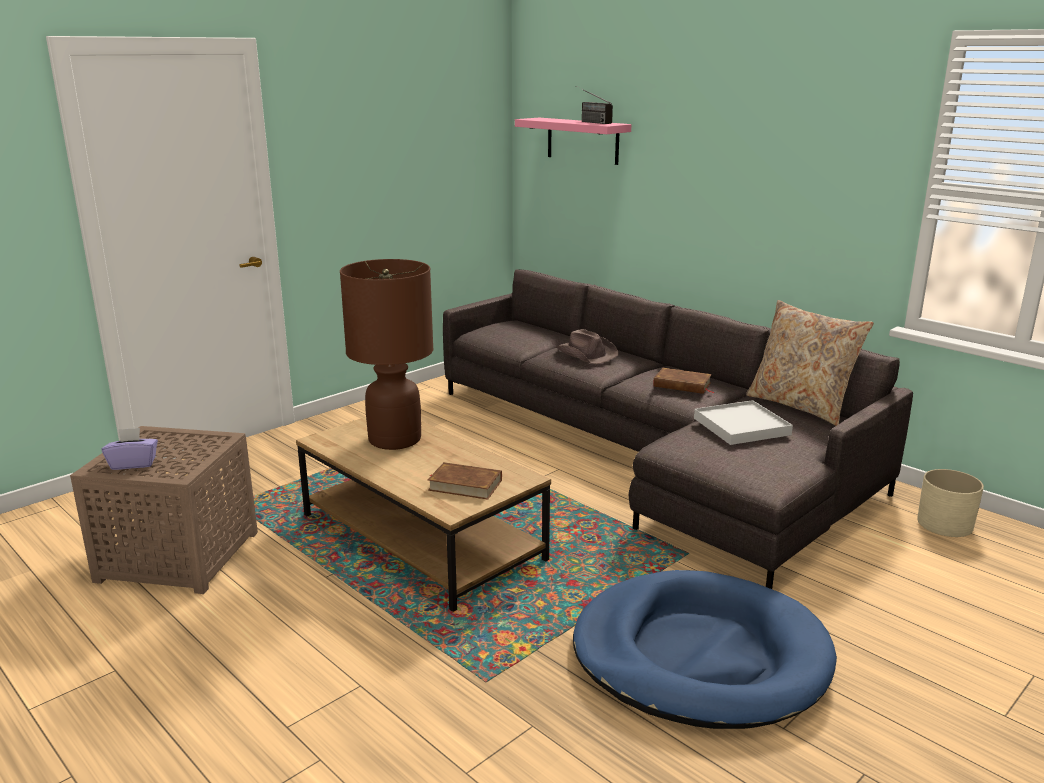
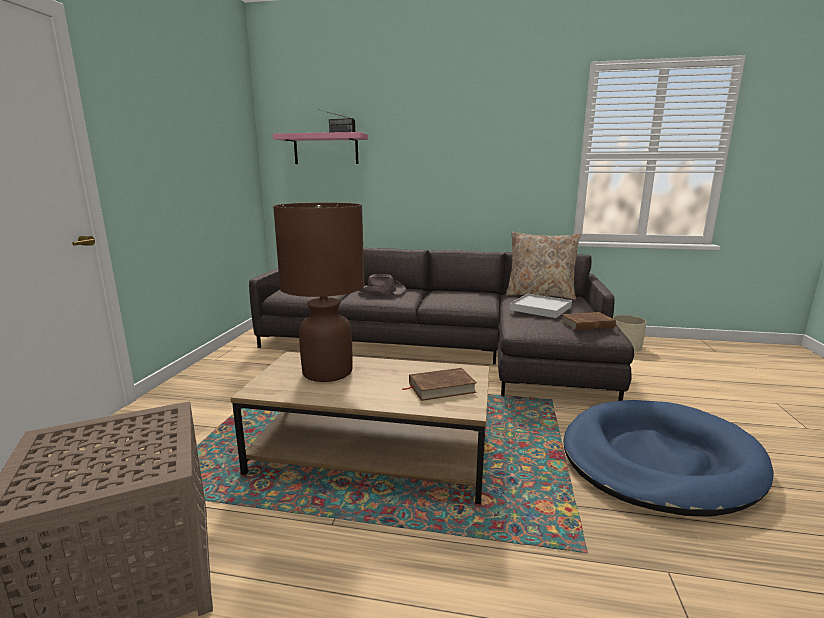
camera: 35 degrees left, 5 degrees down
(133, 463) = (72, 477): purple tissue box -> none
(682, 385) = (468, 295): brown book -> brown book (587, 324)

